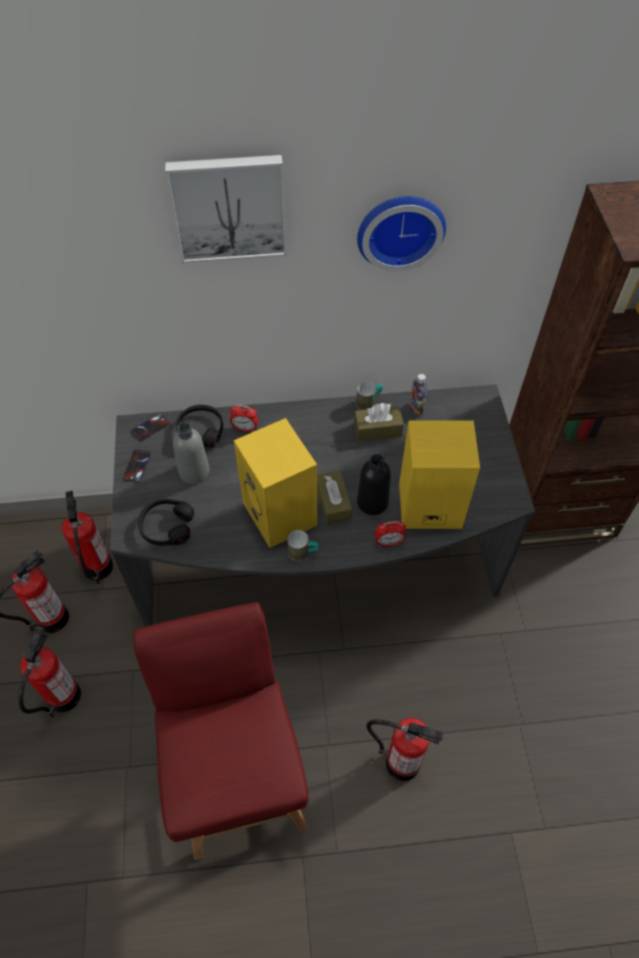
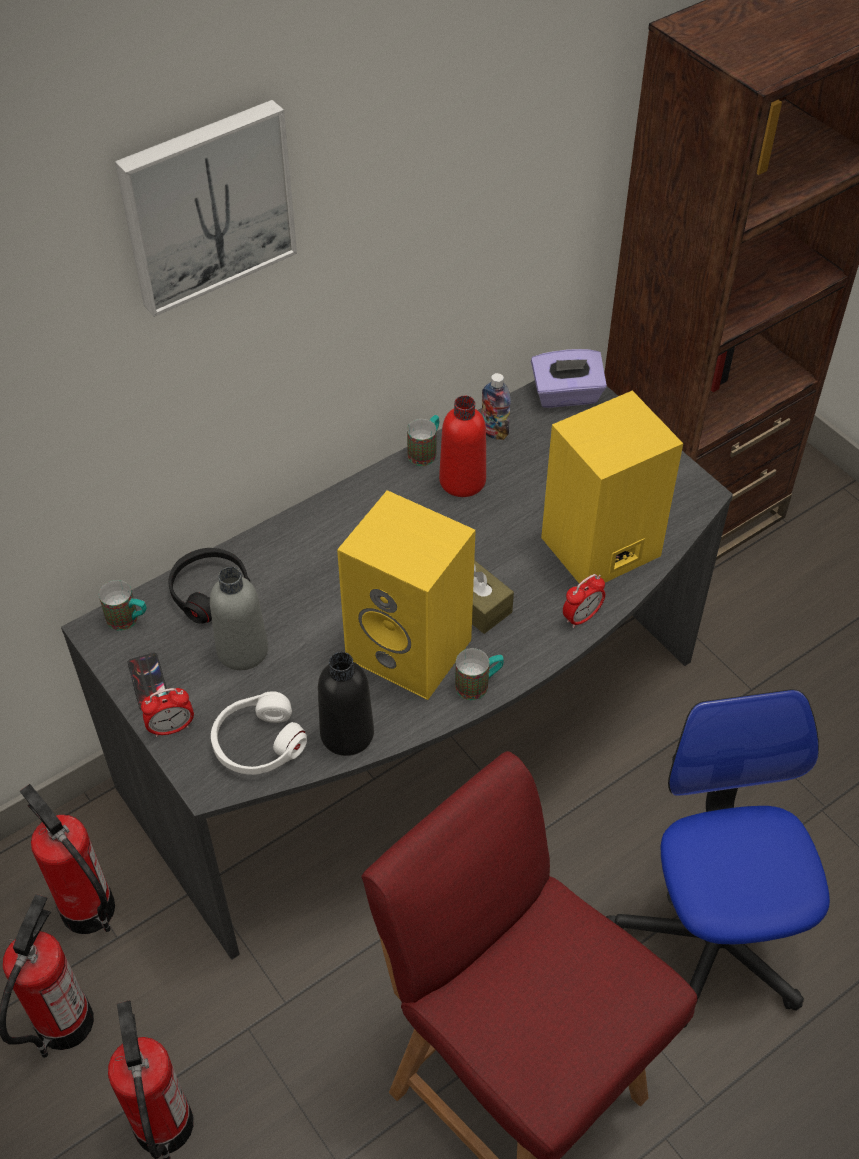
camera: 30 degrees left, 5 degrees down
(150, 427) = (129, 620): phone -> mug
(167, 527) = (258, 743): black headphones -> white headphones
(245, 429) = (275, 560): alarm clock -> alarm clock (171, 728)
(372, 502) = (523, 576): black bottle -> black bottle (347, 734)
(377, 429) = (462, 481): brown tissue box -> red bottle
(400, 229) = (431, 163): wall clock -> none
(402, 762) = (712, 938): fire extinguisher -> office chair
(475, 404) = (566, 395): none -> purple tissue box

